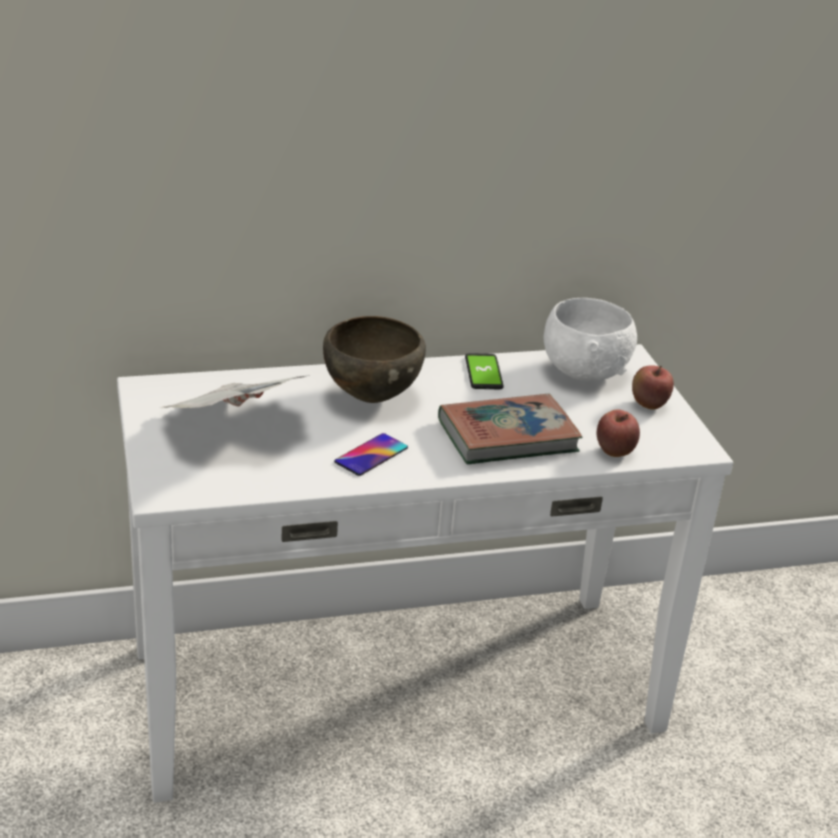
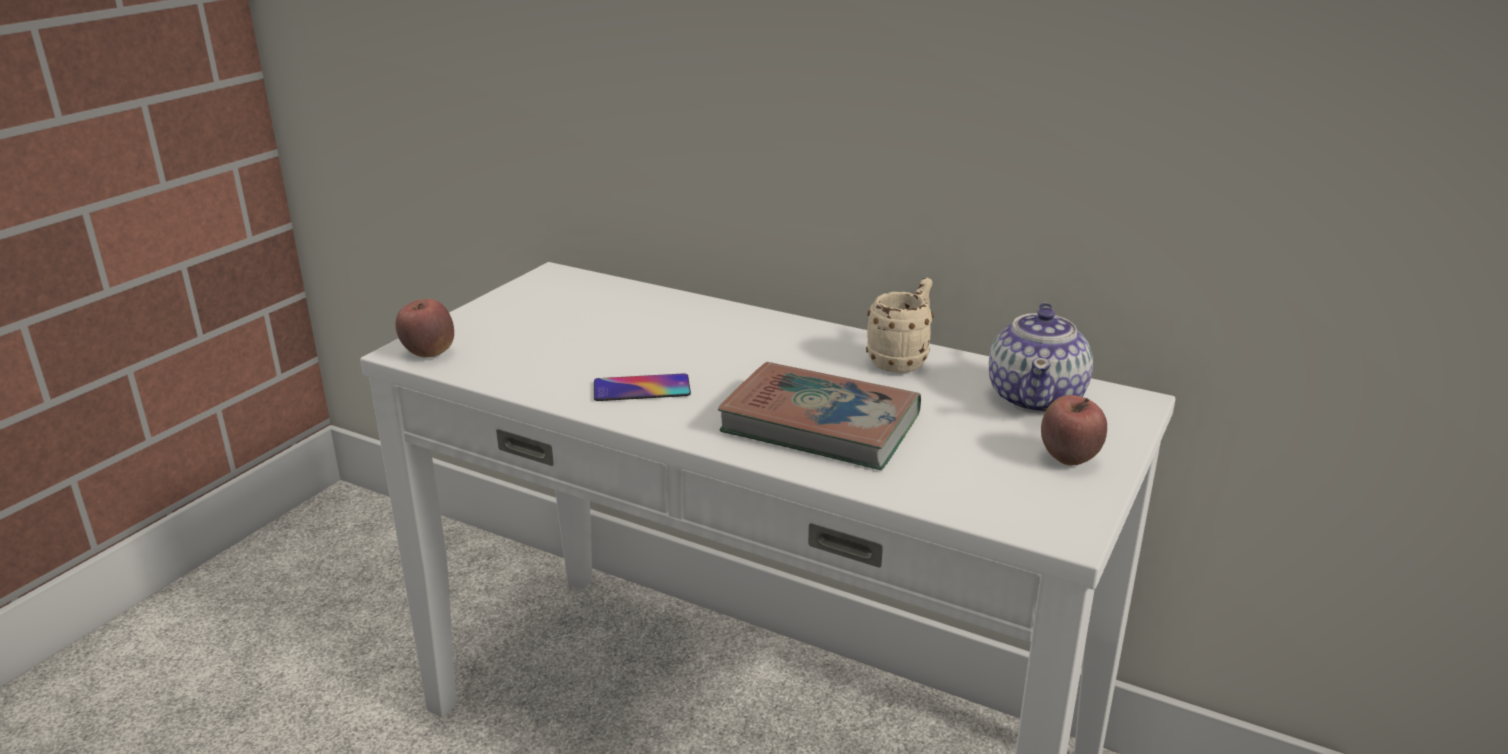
camera: 45 degrees right, 5 degrees down
(234, 427) = (565, 324): newspaper -> none
(371, 397) = (736, 343): brown bowl -> none
(483, 373) = (902, 360): phone -> beige mug
(584, 372) = (1037, 398): white bowl -> teapot
(614, 453) = (928, 490): apple -> apple (429, 354)

